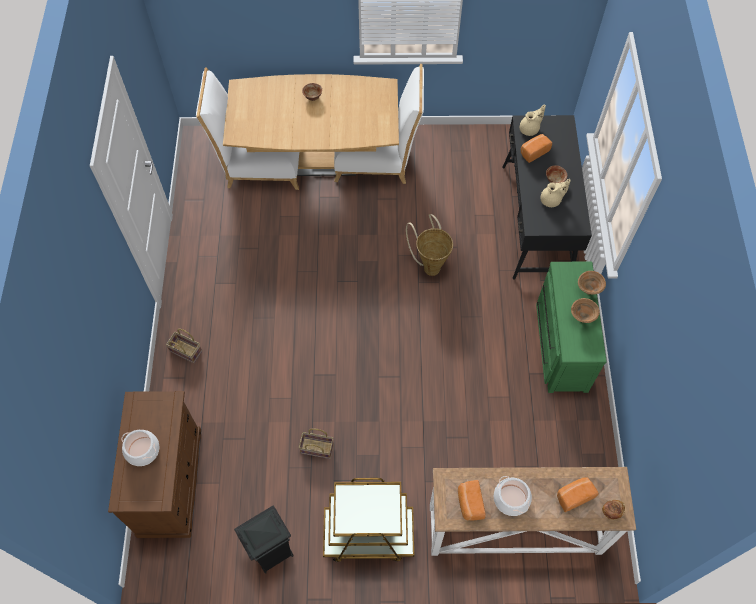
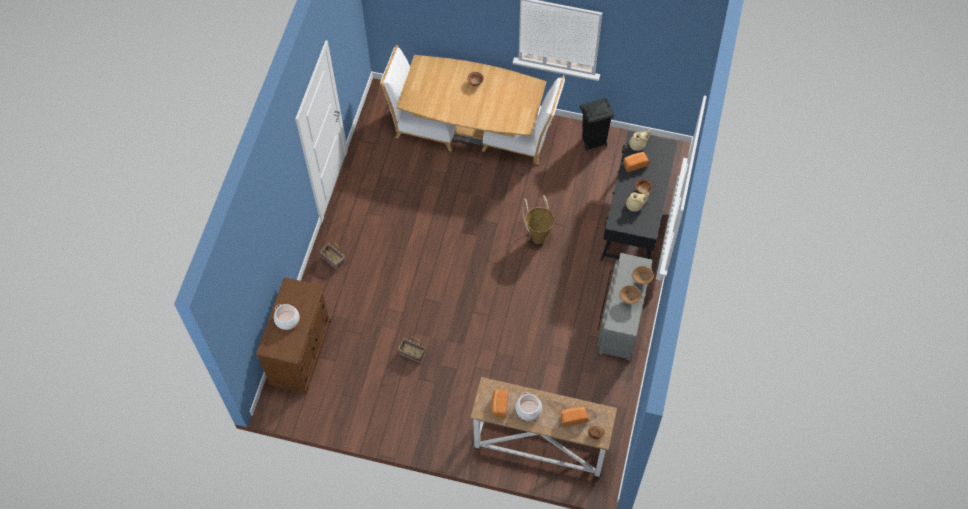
camera: 15 degrees right, 0 degrees up
(272, 553) = (361, 418): black trash can -> black trash can (593, 142)
(368, 534) = (433, 422): brown cart -> none
(559, 344) = (620, 319): green dresser -> grey dresser

